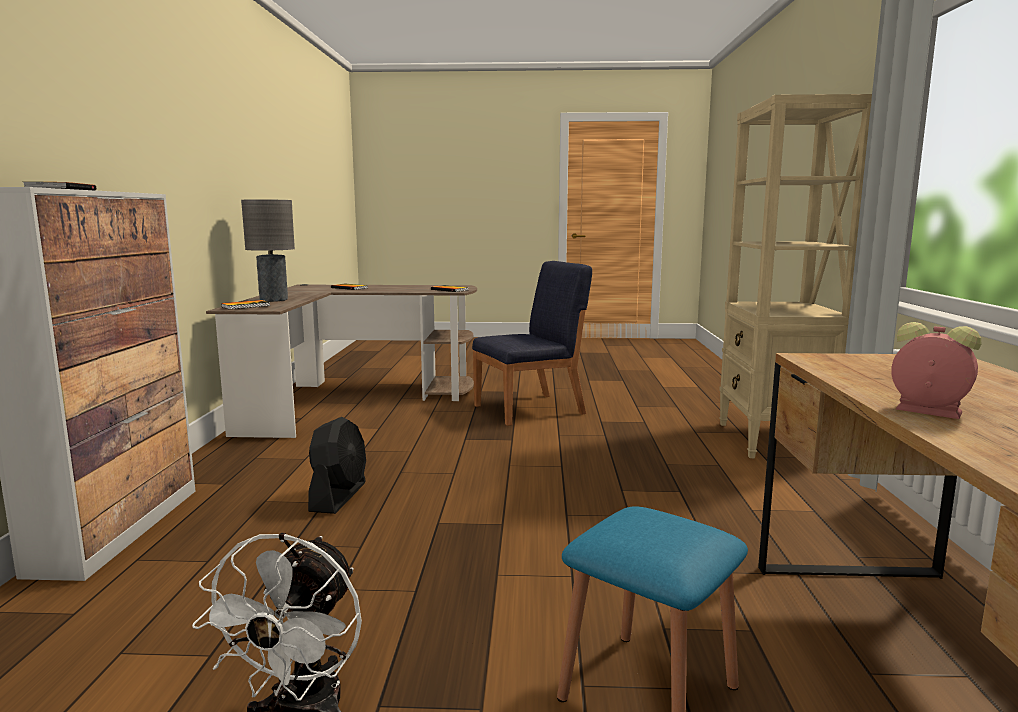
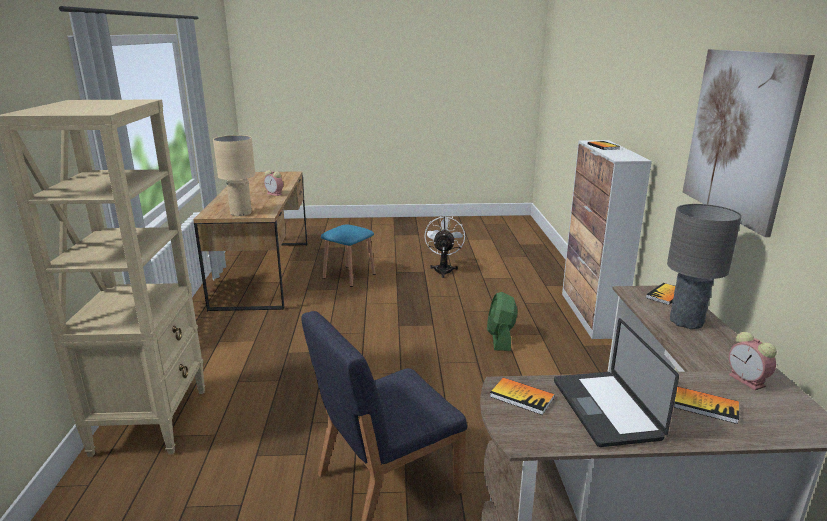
camera: 175 degrees right, 10 degrees up
(198, 139) = (739, 136): none -> picture
(303, 290) = (748, 381): none -> alarm clock
(338, 496) = (500, 339): black fan -> green fan
(406, 288) = (605, 409): none -> laptop
(880, 360) = (240, 213): none -> beige table lamp

